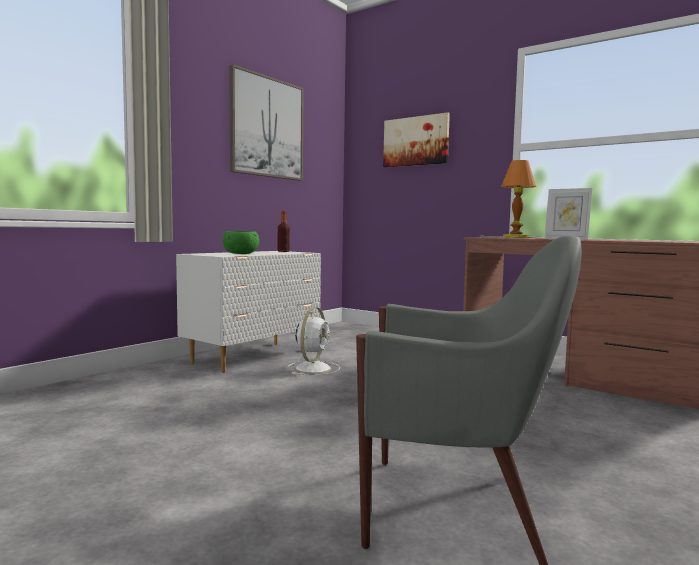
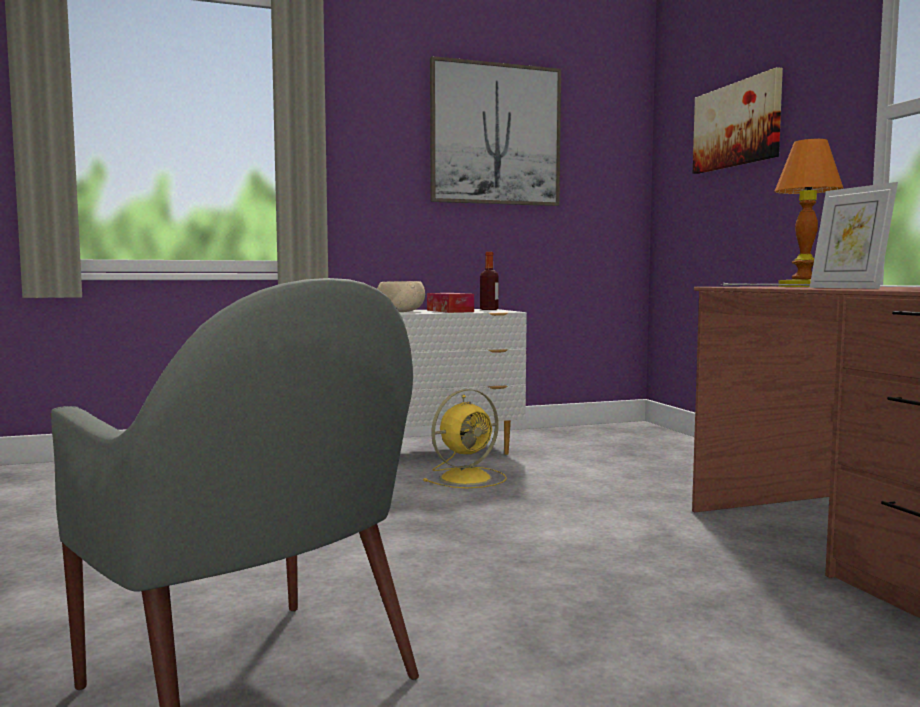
camera: 35 degrees right, 0 degrees up
(241, 253) = (401, 311): green bowl -> beige bowl
(270, 253) = (450, 311): none -> tissue box
(313, 368) = (467, 478): white fan -> yellow fan

